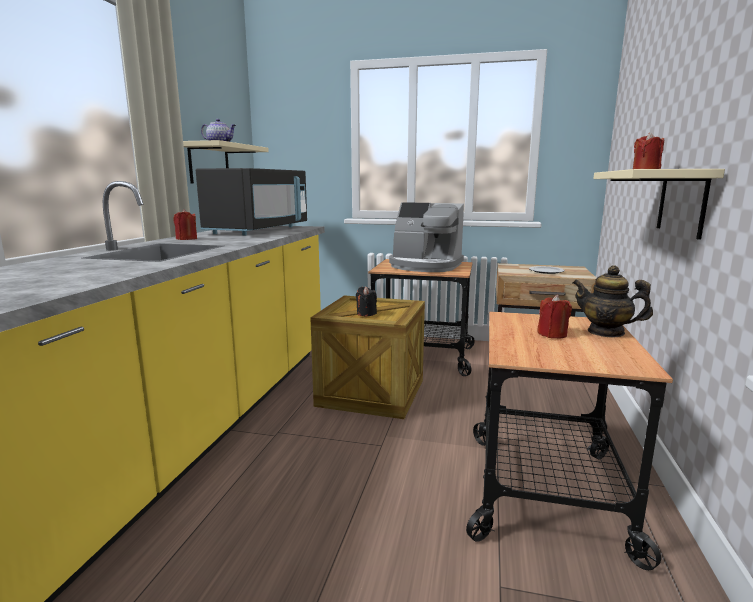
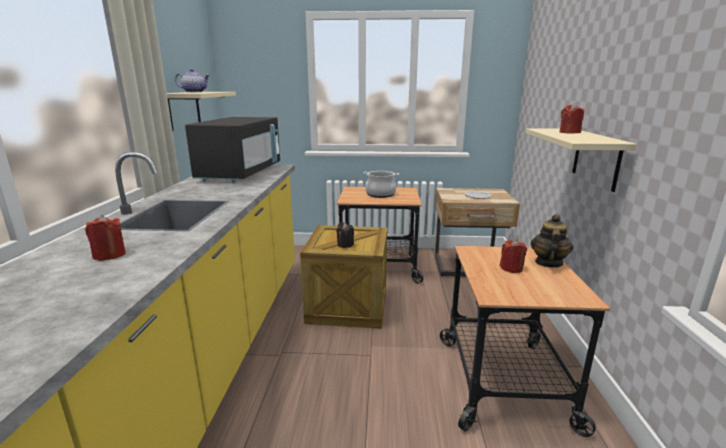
camera: 10 degrees left, 5 degrees up
(186, 239) = (185, 191): red candle -> red candle (109, 255)
(425, 266) = (380, 194): coffee machine -> cooking pot
(606, 332) = (548, 263): teapot -> teapot turned 90 degrees clockwise

